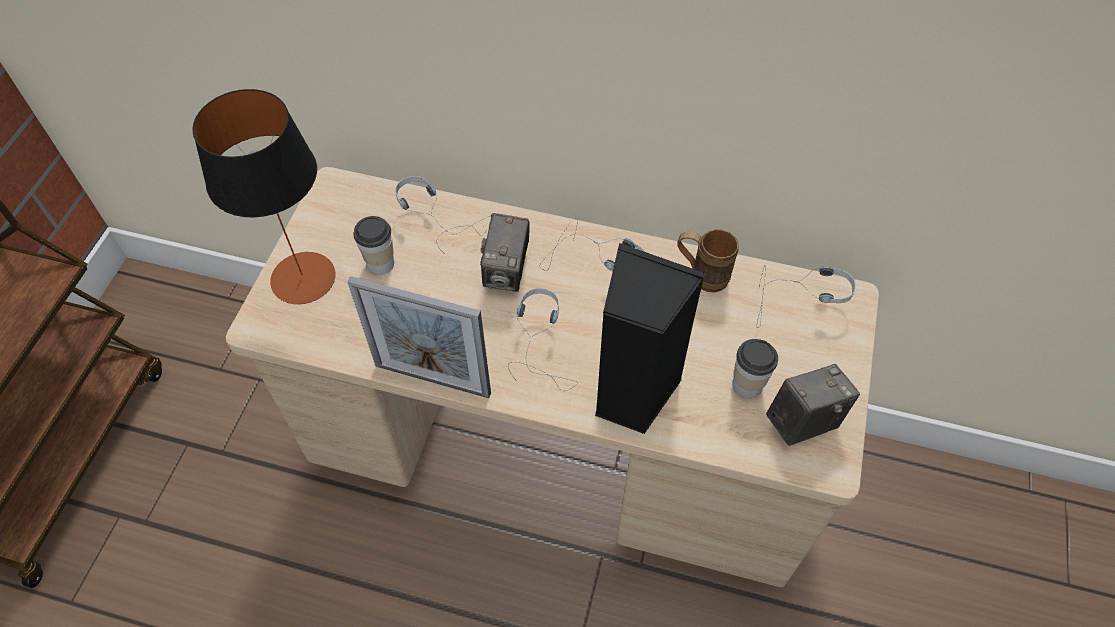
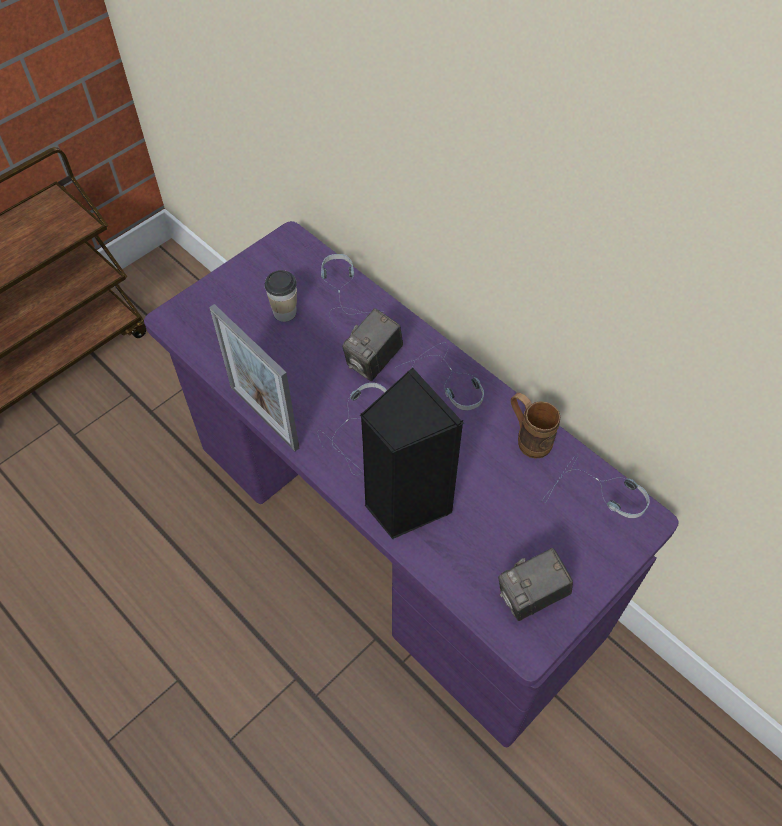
camera: 30 degrees right, 0 degrees up
(303, 277) = (223, 298): table lamp -> none
(557, 452) = (392, 539): beige desk -> purple desk
(747, 385) = (503, 544): cup -> none
(803, 420) = (531, 597): camera -> camera turned 150 degrees clockwise

